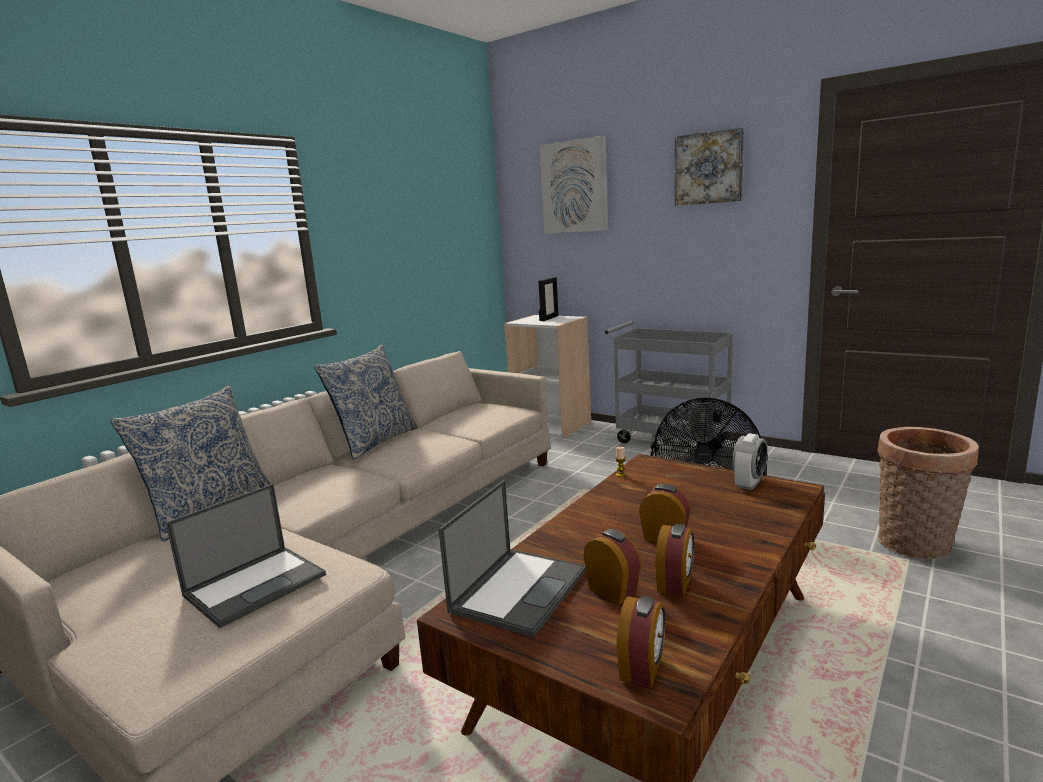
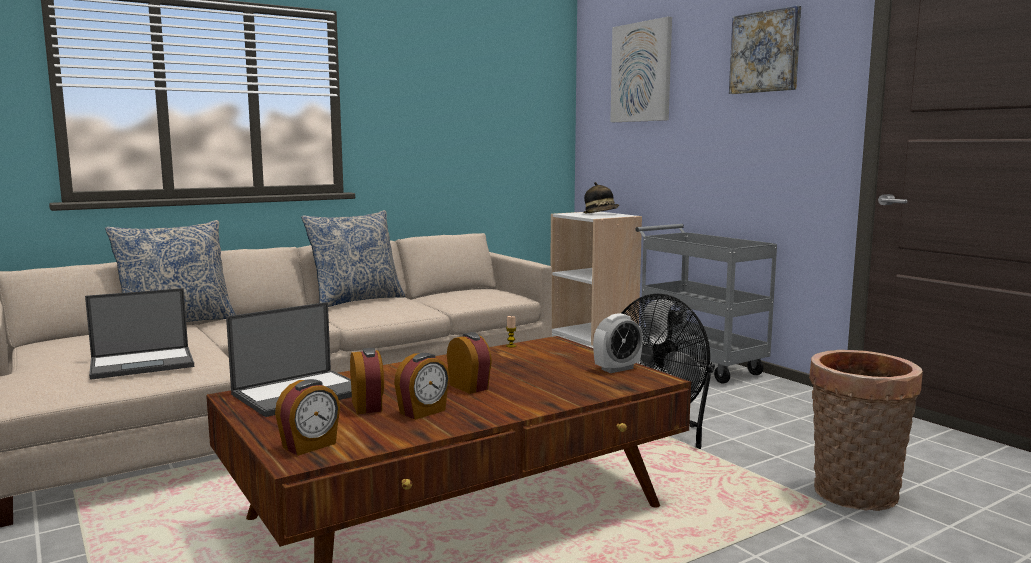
camera: 20 degrees right, 5 degrees down
(549, 318) = (601, 214): picture frame -> hat

